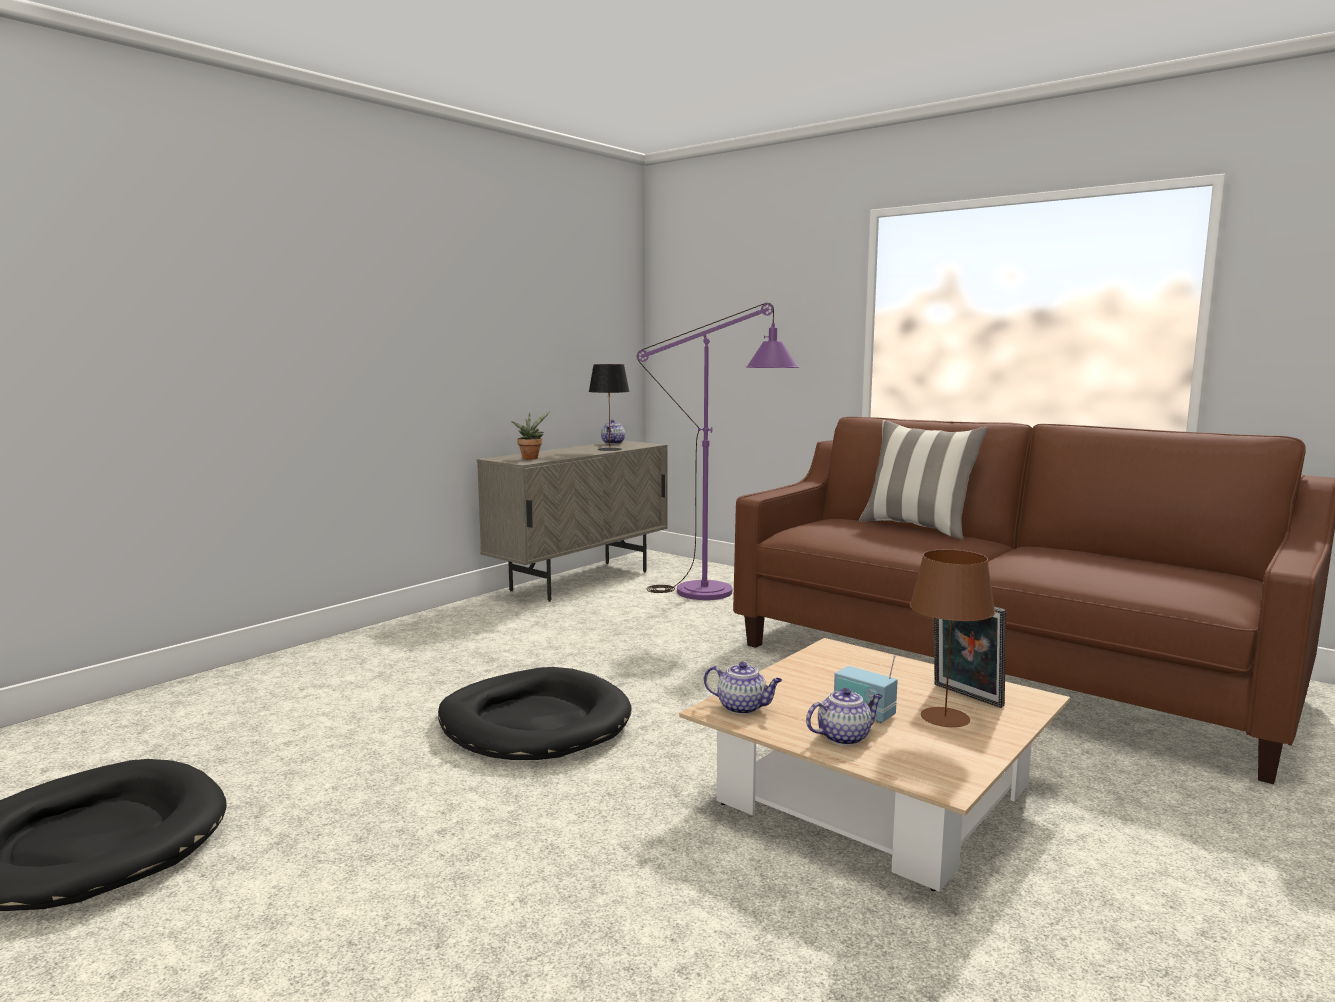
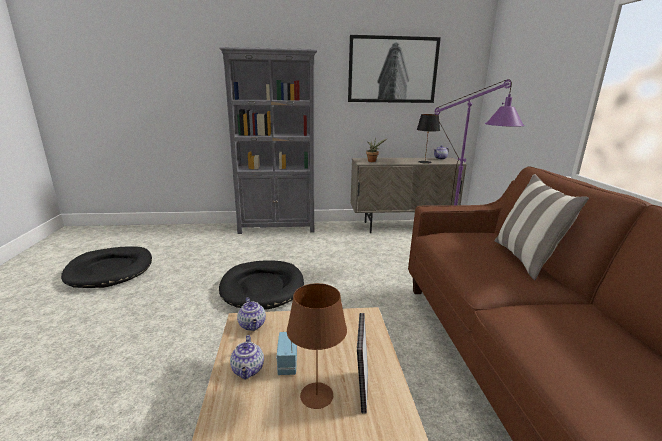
camera: 45 degrees right, 10 degrees up
(357, 642) = (277, 227): none -> grey bookcase
(524, 287) = (393, 70): none -> picture
(844, 737) = (248, 370): teapot -> teapot turned 60 degrees clockwise

